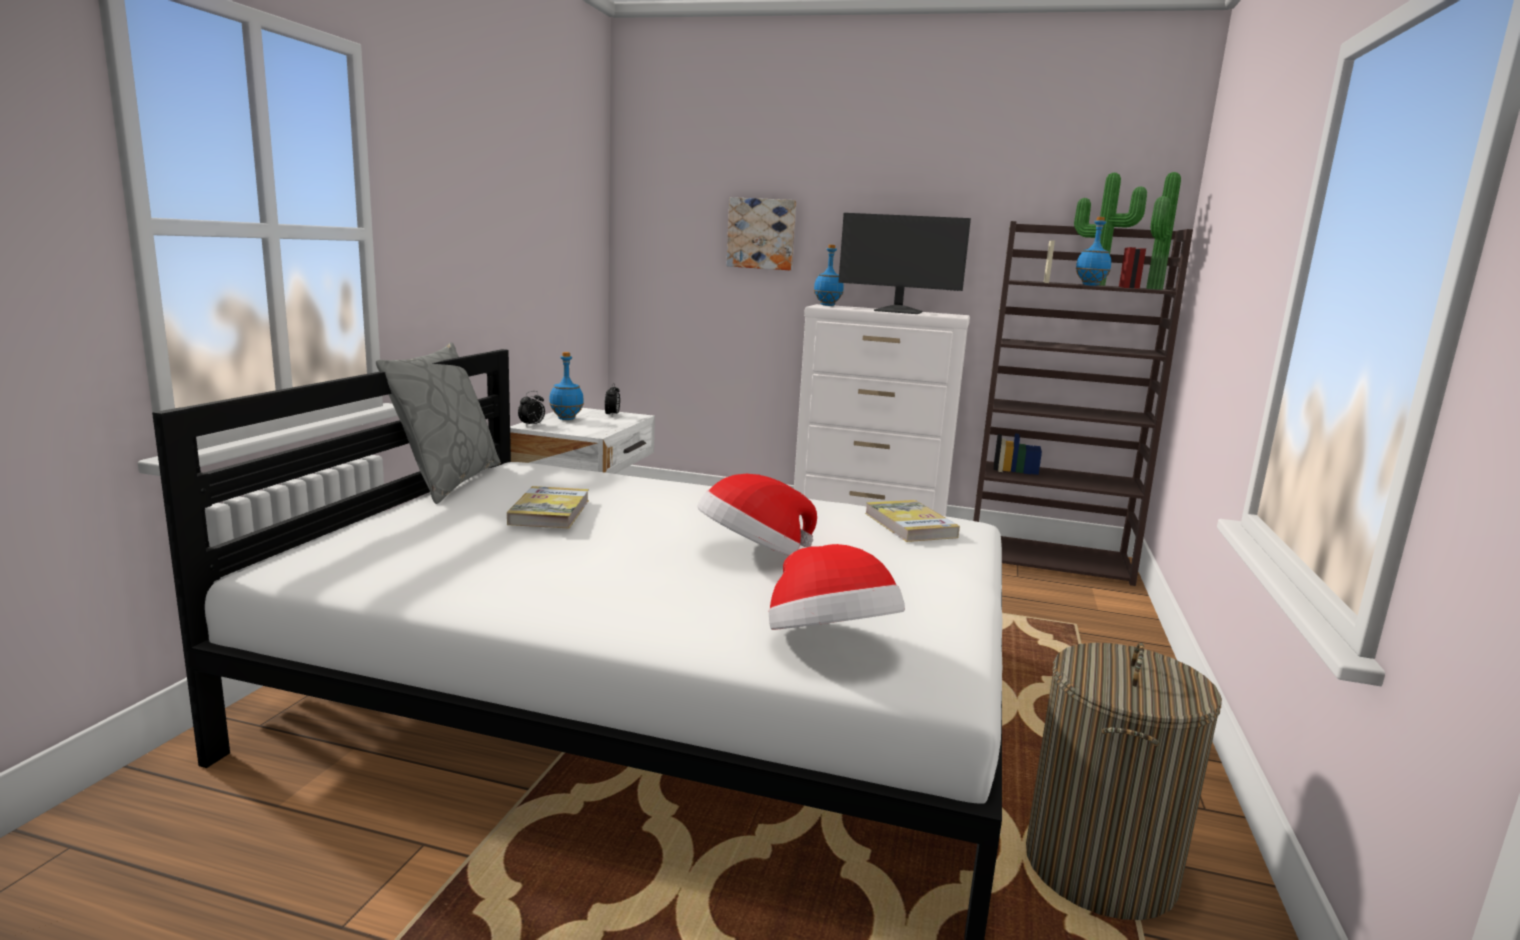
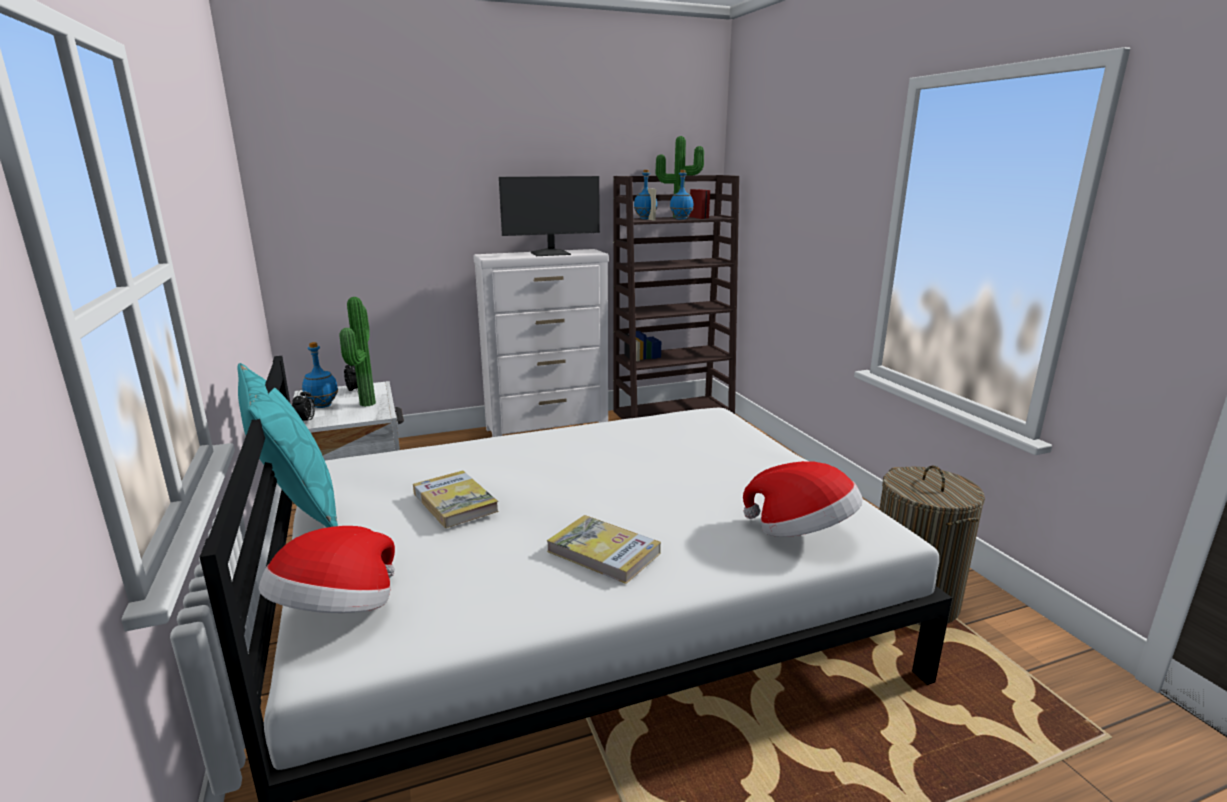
camera: 35 degrees left, 5 degrees up
(447, 481) = (296, 505): grey pillow -> turquoise pillow
(753, 554) = (647, 482): hat -> hat (337, 612)
(762, 234) = (412, 197): picture -> none
(827, 305) = (488, 255): blue bottle -> blue bottle (645, 218)
(910, 525) = (690, 424): book -> book (603, 552)
(1151, 288) = (715, 217): potted plant -> potted plant (364, 404)

